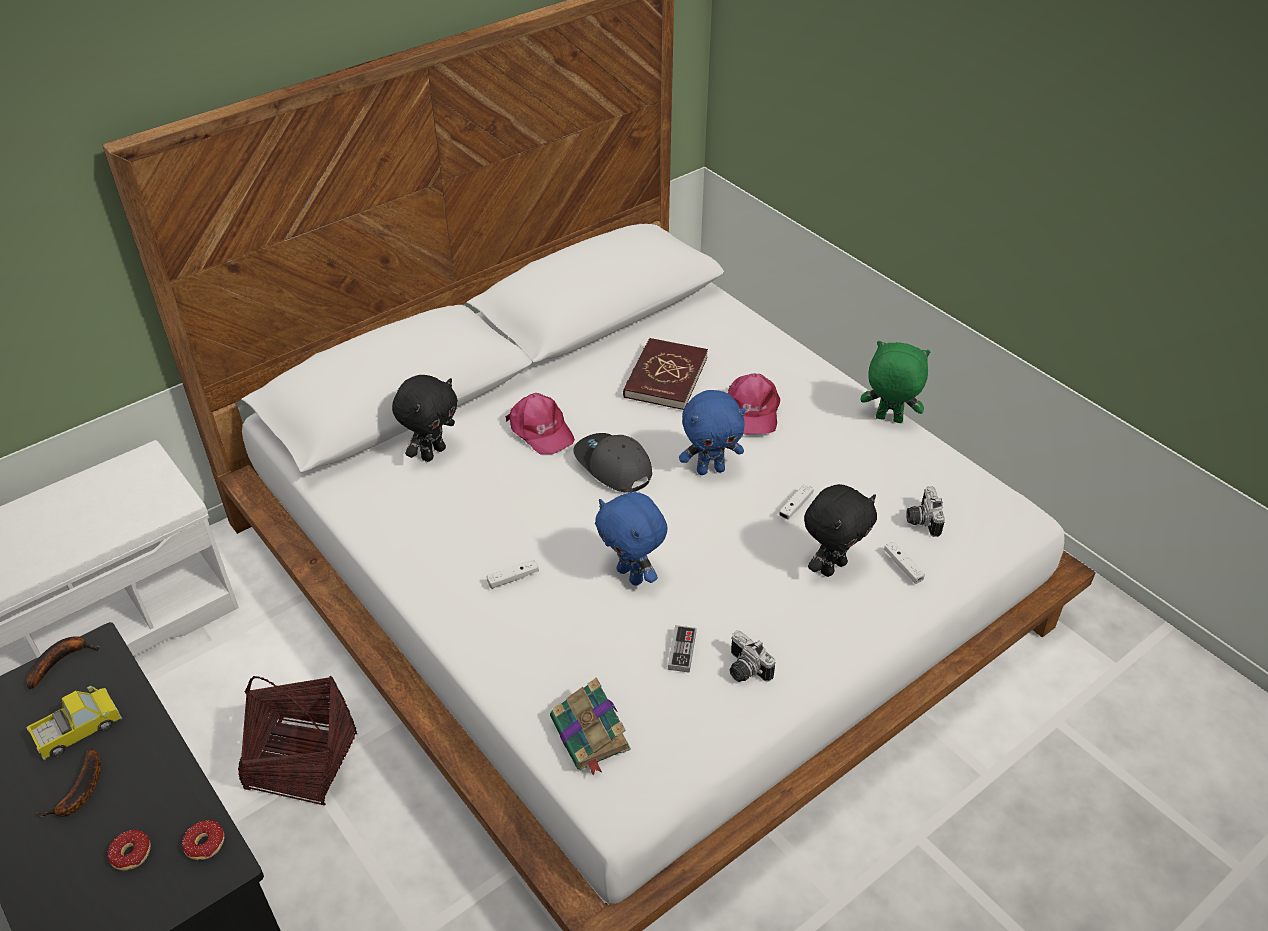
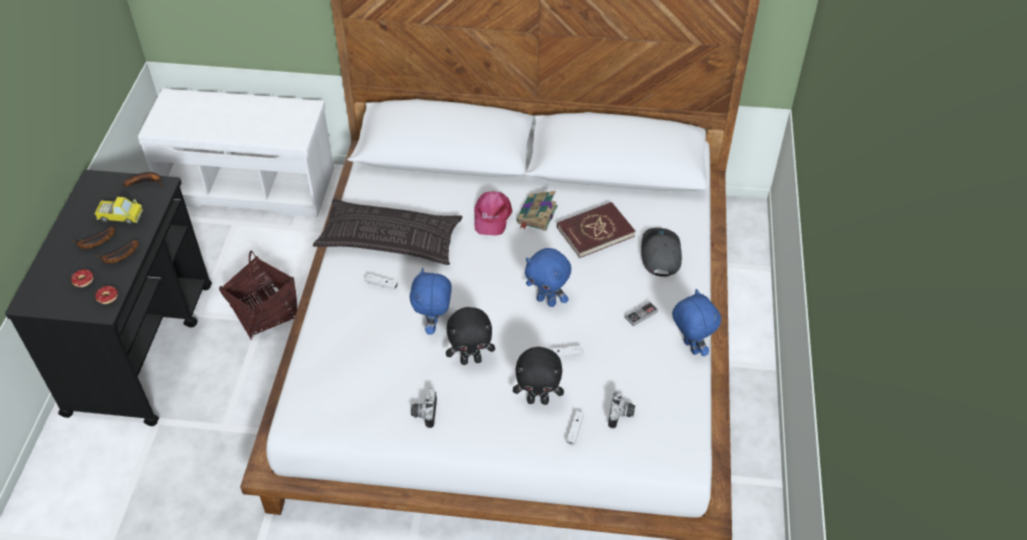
camera: 45 degrees right, 5 degrees up
(149, 781) = (119, 257): none -> banana
(432, 453) = (426, 192): black plush toy -> black plush toy (471, 360)
(456, 526) = (390, 239): none -> pillow
(591, 735) = (318, 383): book -> book (536, 215)
(612, 466) = (499, 262): grey cap -> grey cap (660, 254)
(682, 650) = (408, 380): game controller -> game controller (641, 315)
(752, 410) = (615, 284): pink cap -> none
(888, 420) = (689, 347): green plush toy -> blue plush toy
(921, 520) = (621, 415): camera -> camera turned 150 degrees clockwise

